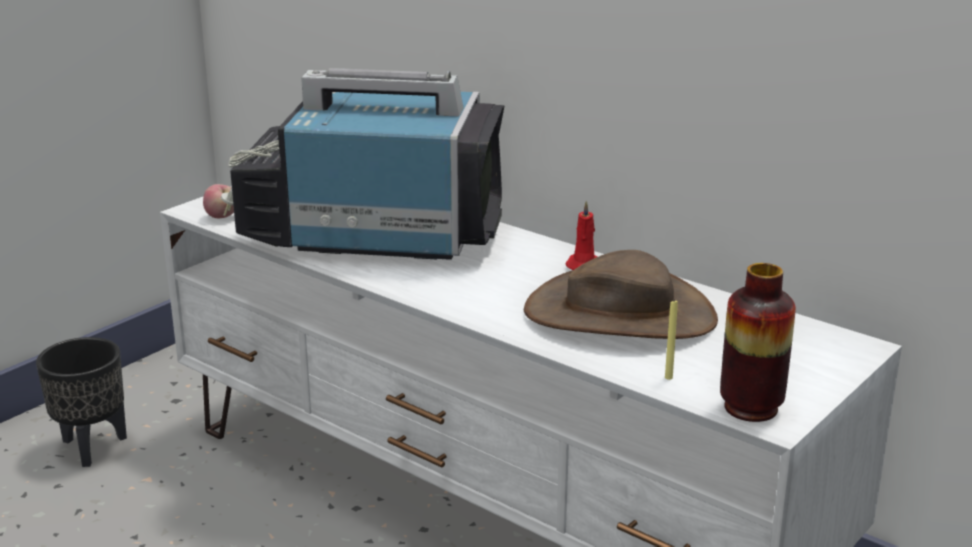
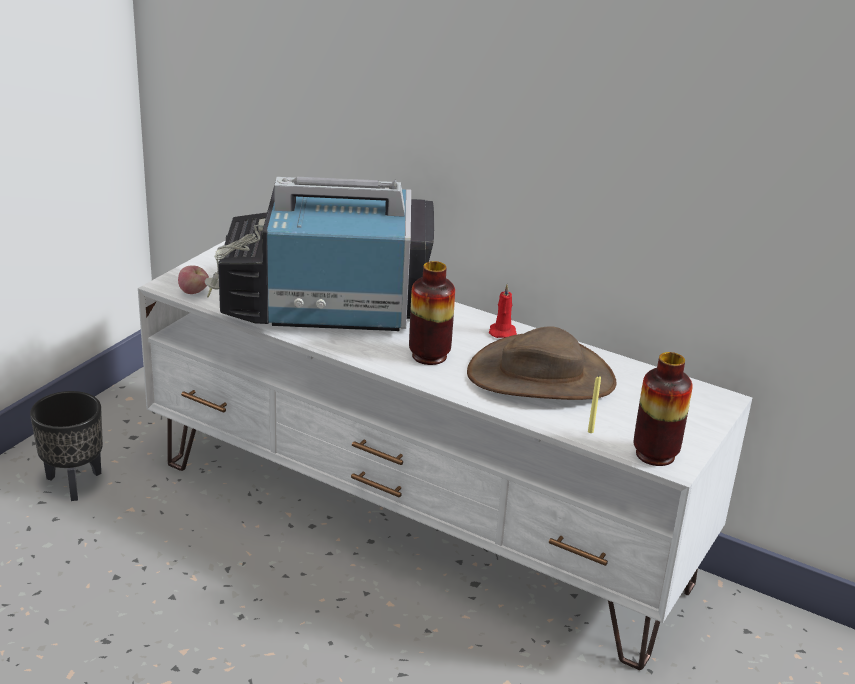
camera: 10 degrees left, 5 degrees up
(482, 288) = (429, 356): none -> vase

